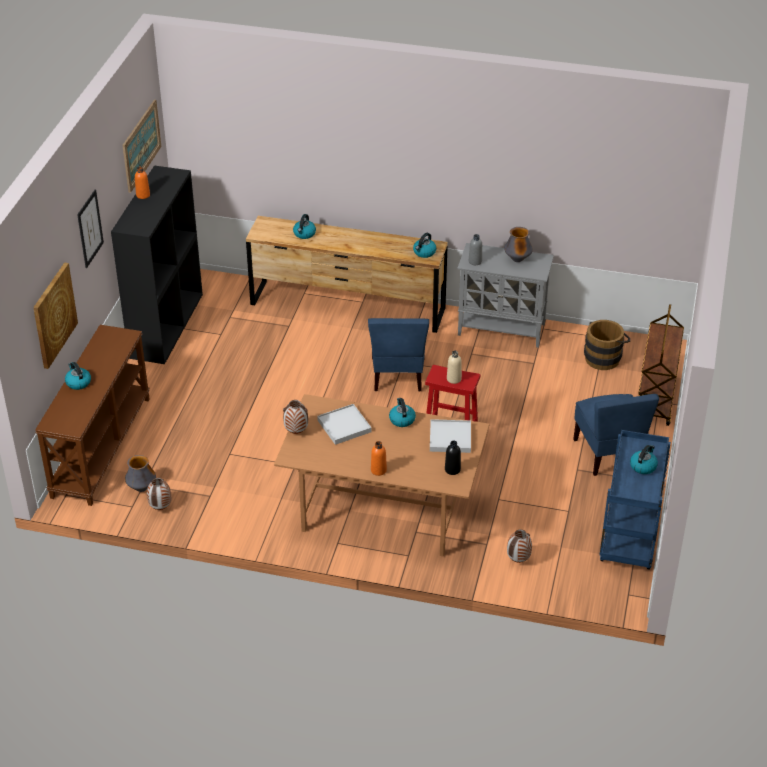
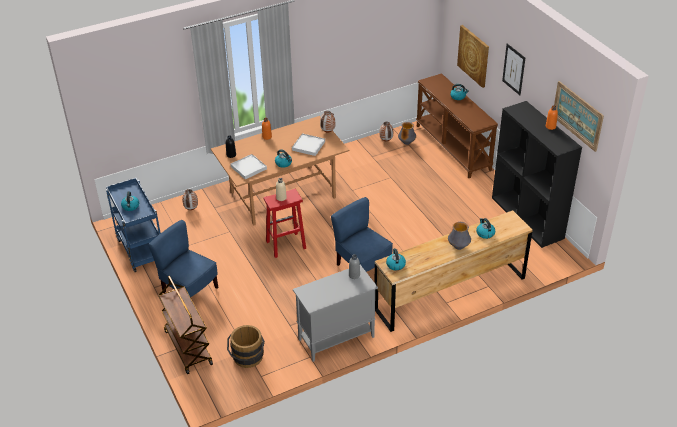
camera: 140 degrees right, 0 degrees up
(517, 259) = (328, 293): vase -> vase (458, 247)

